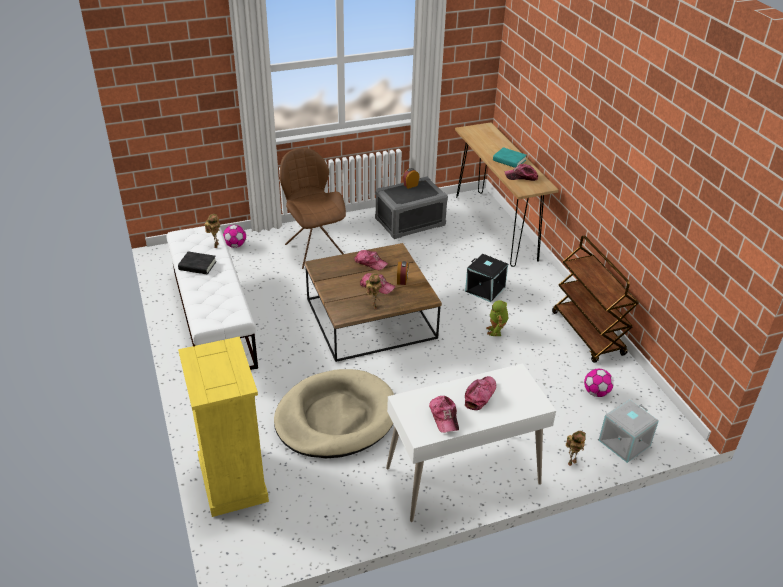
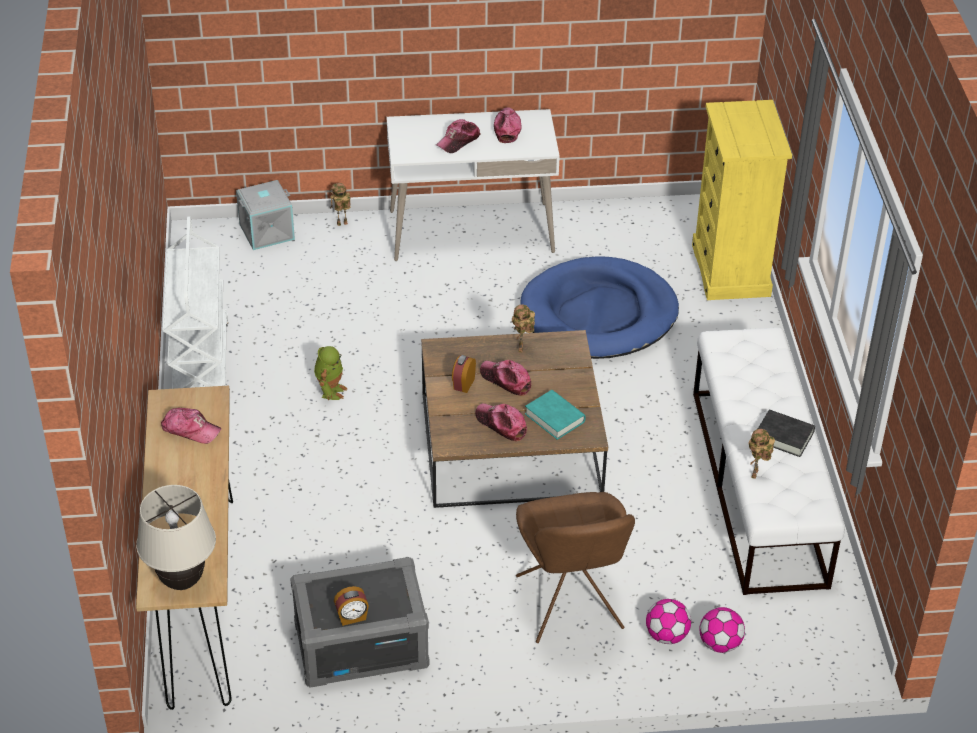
camera: 165 degrees left, 5 degrees up
(336, 417) = (599, 314): beige dog bed -> blue dog bed
(478, 130) = (182, 581): none -> beige table lamp
(485, 289) = (303, 464): black storage box -> none
(509, 160) = (183, 475): turquoise book -> turquoise book (554, 418)
(588, 334) = (200, 363): brown cart -> white cart
(596, 392) = (254, 287): football -> football (666, 635)

